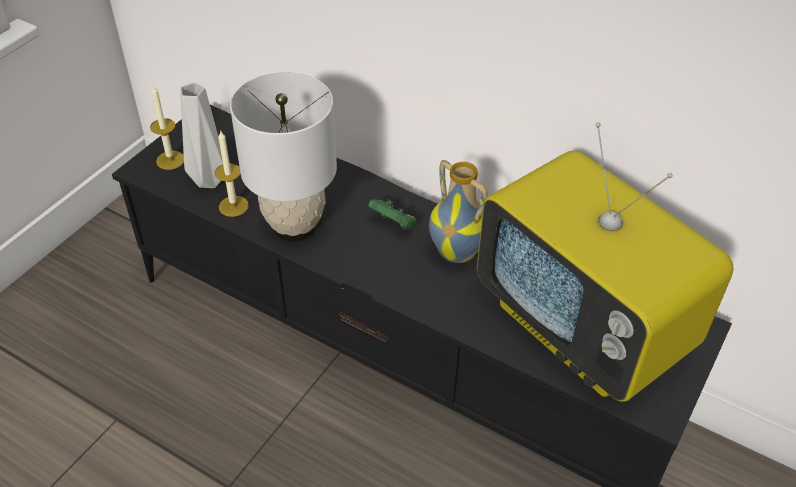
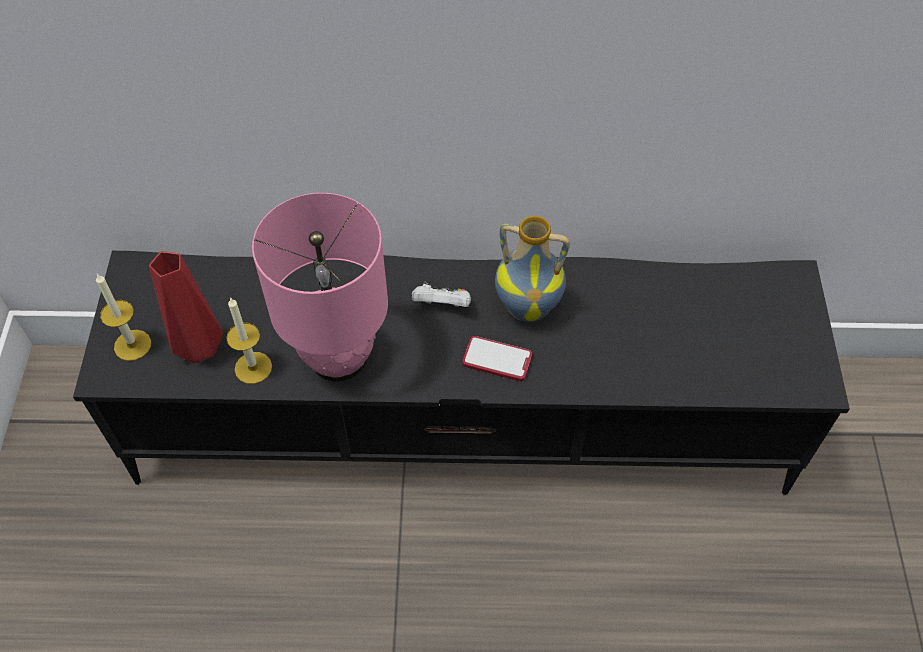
camera: 30 degrees left, 10 degrees up
(211, 181) = (202, 349): grey vase -> red vase
(295, 225) = (339, 357): white table lamp -> pink table lamp
(394, 224) = (442, 305): green game controller -> white game controller
(406, 276) = (497, 360): none -> phone
(584, 328) = (699, 331): television -> none

